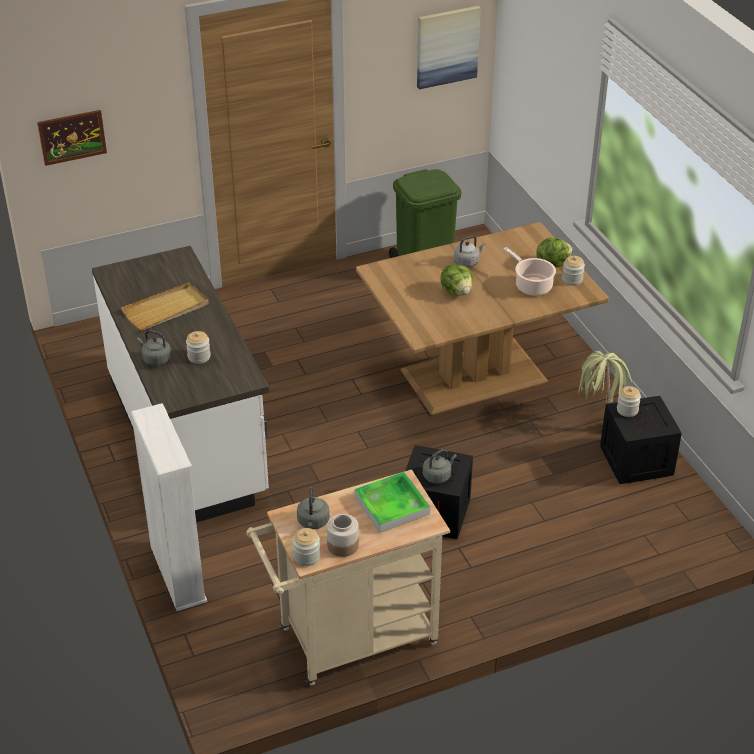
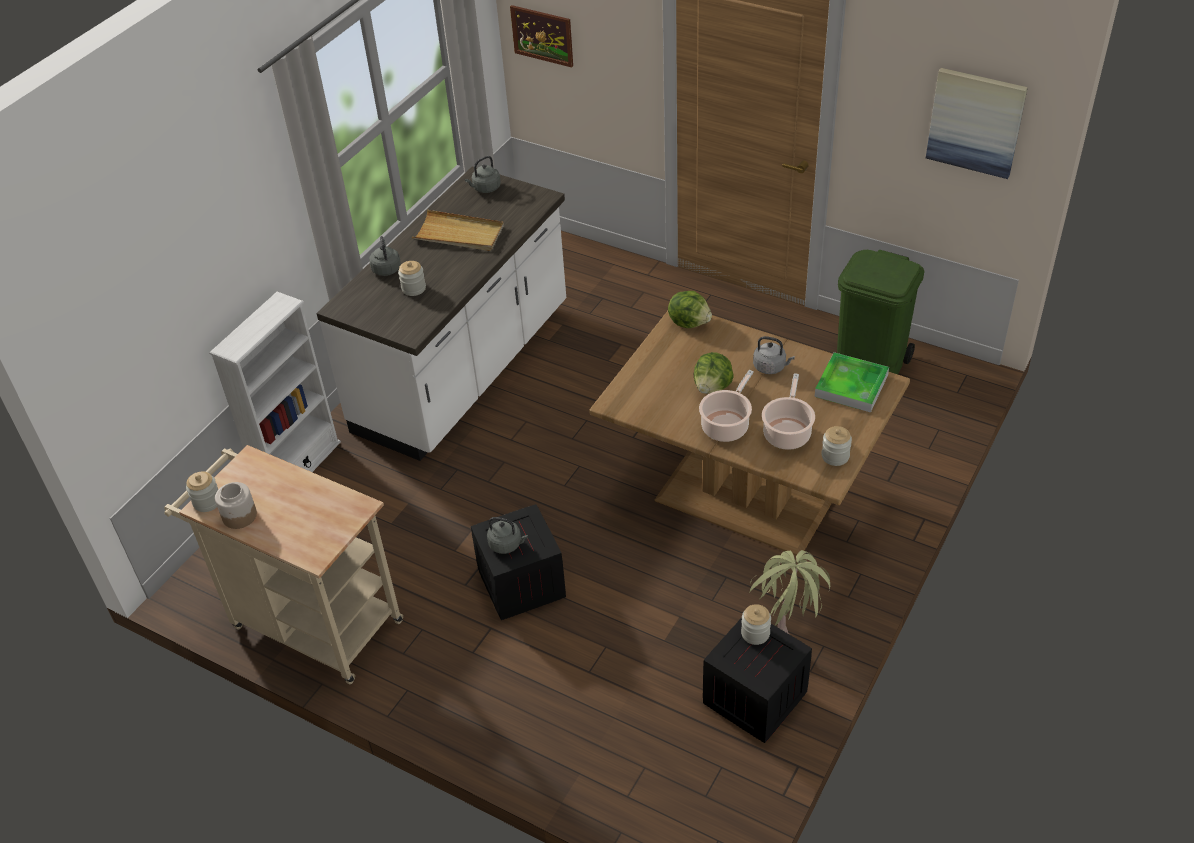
camera: 55 degrees right, 5 degrees up
(313, 522) = (255, 480): grey kettle -> grey kettle (485, 188)
(392, 505) = (319, 517): tray -> tray (851, 386)
(497, 304) = (726, 425): none -> cooking pot
(552, 263) = (845, 426): lettuce -> lettuce (689, 322)

